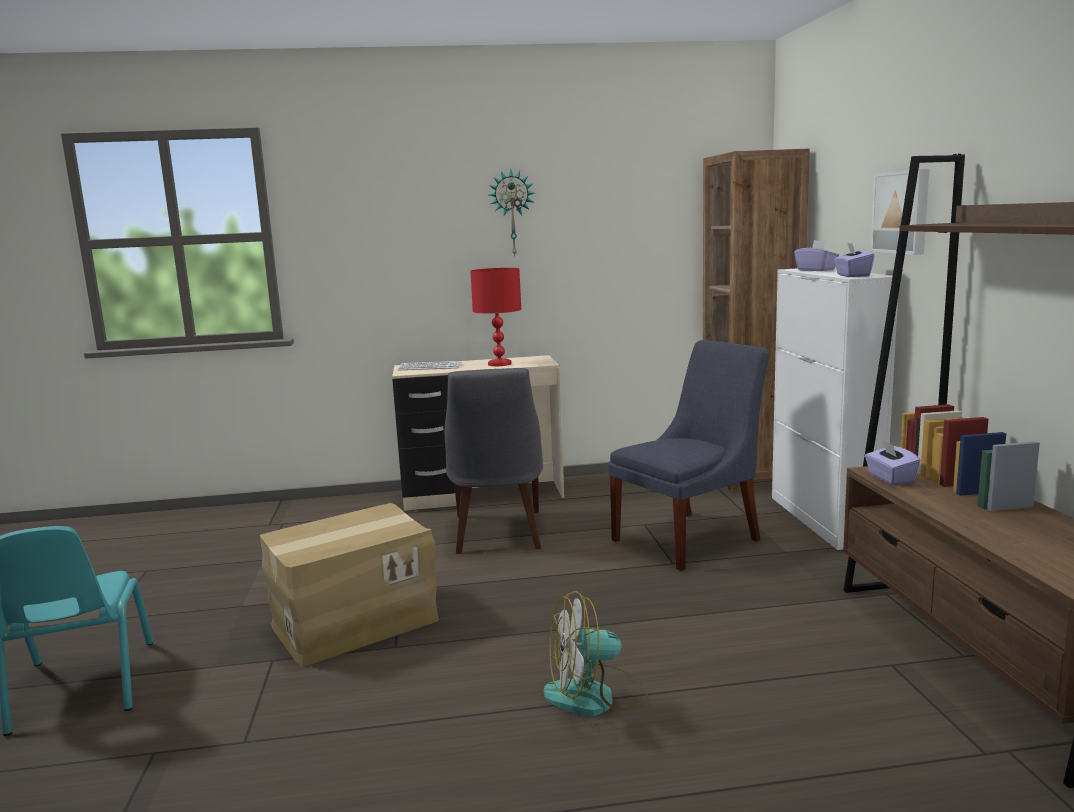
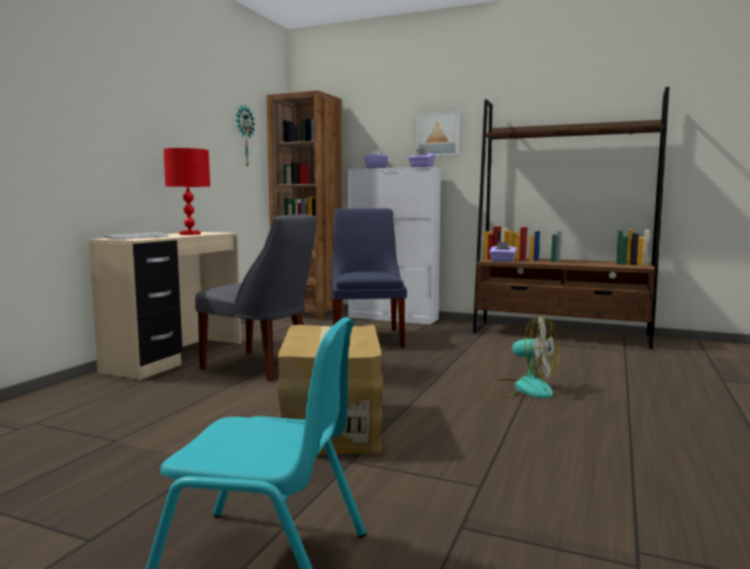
camera: 60 degrees left, 5 degrees down
(512, 213) = (168, 107): wall clock -> wall clock (244, 136)
(595, 696) = (523, 388): fan -> fan turned 75 degrees counterclockwise

